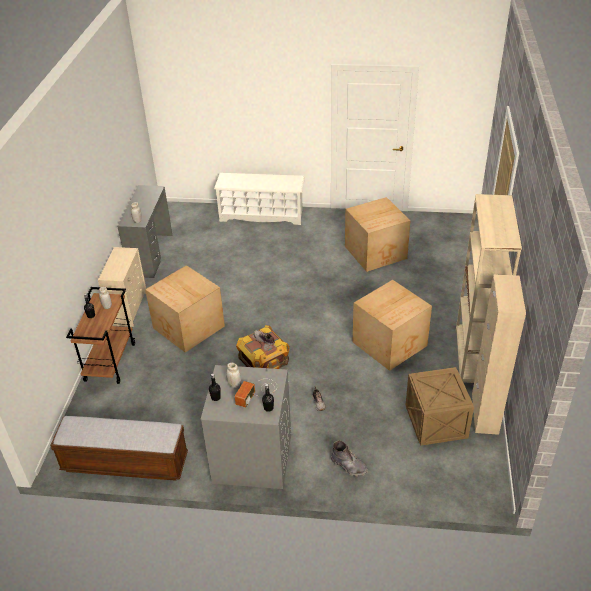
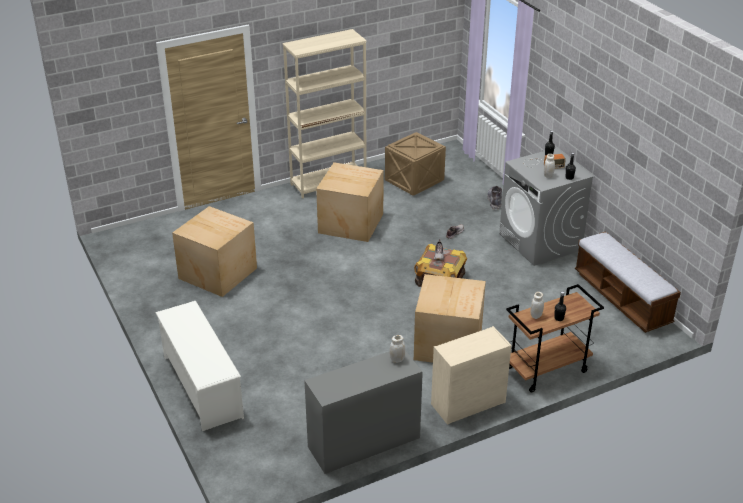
camera: 125 degrees left, 5 degrees down
(485, 414) = (384, 165): beige cabinet -> none

